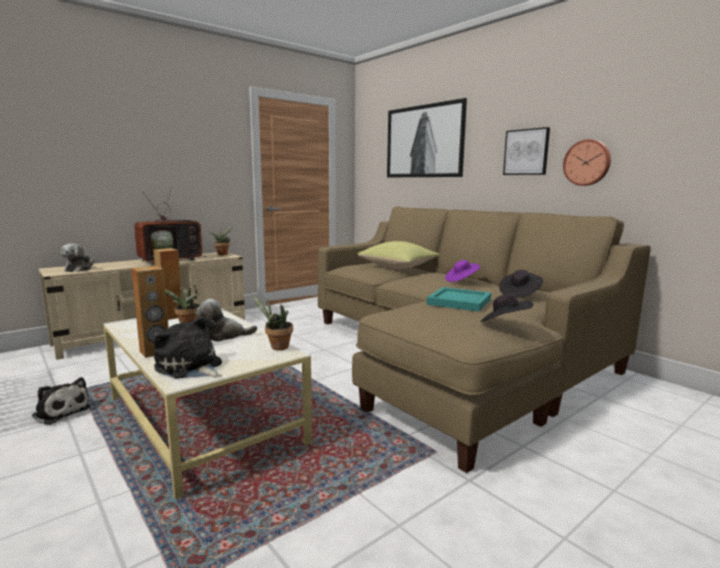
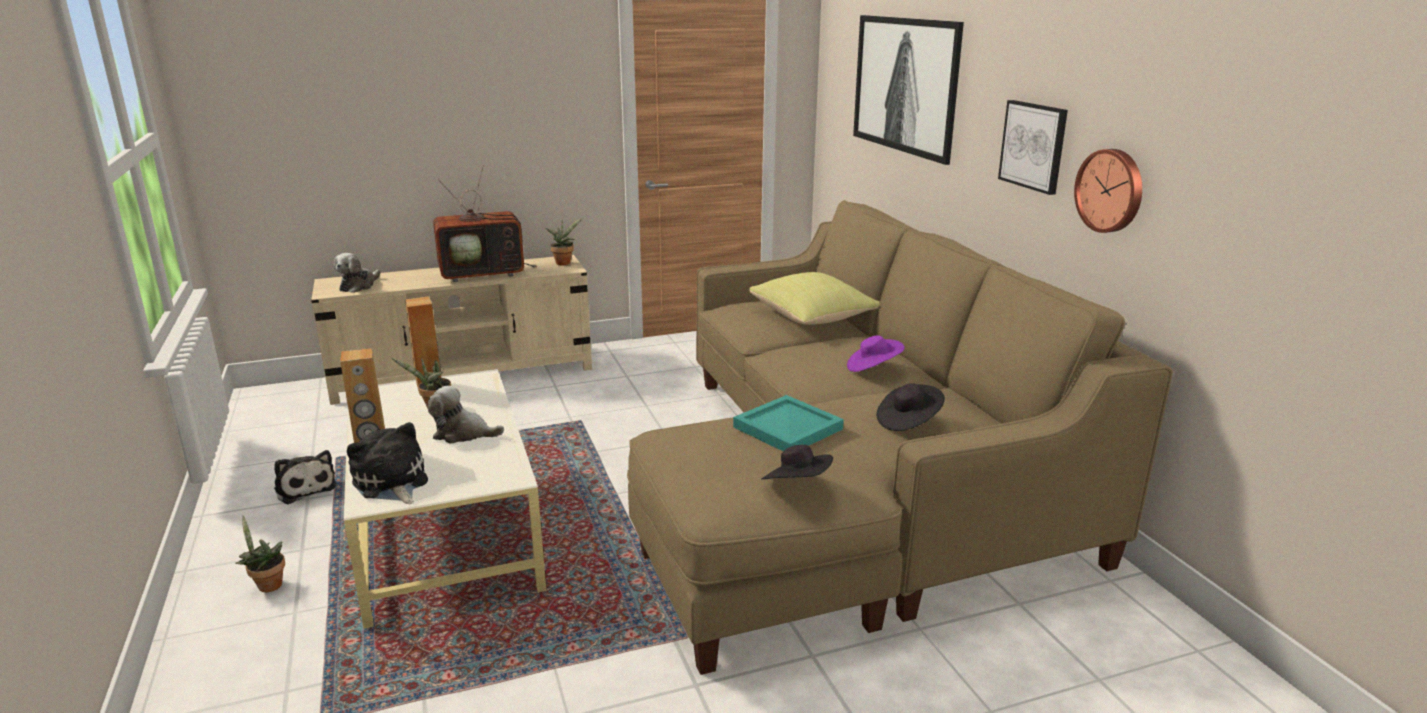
camera: 20 degrees right, 10 degrees up
(276, 347) = (508, 465): potted plant -> potted plant (267, 585)

